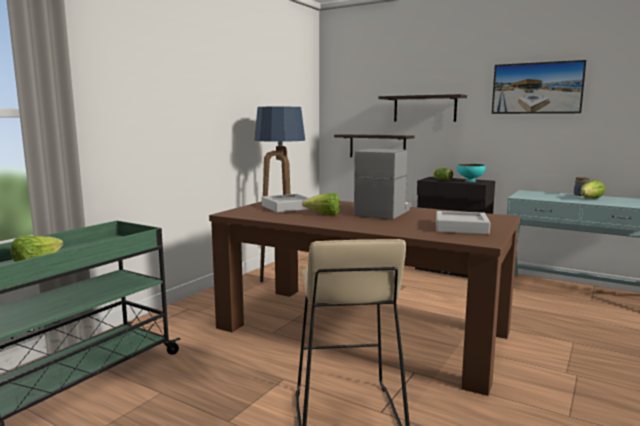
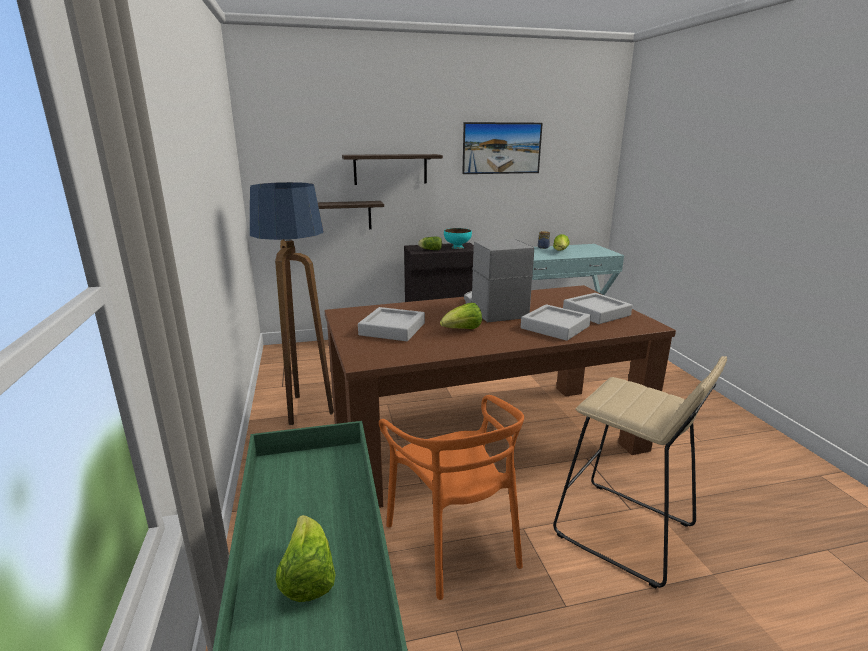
camera: 45 degrees left, 10 degrees up
(234, 363) = (454, 542): none -> orange chair
(394, 226) = (555, 327): none -> grey tray

